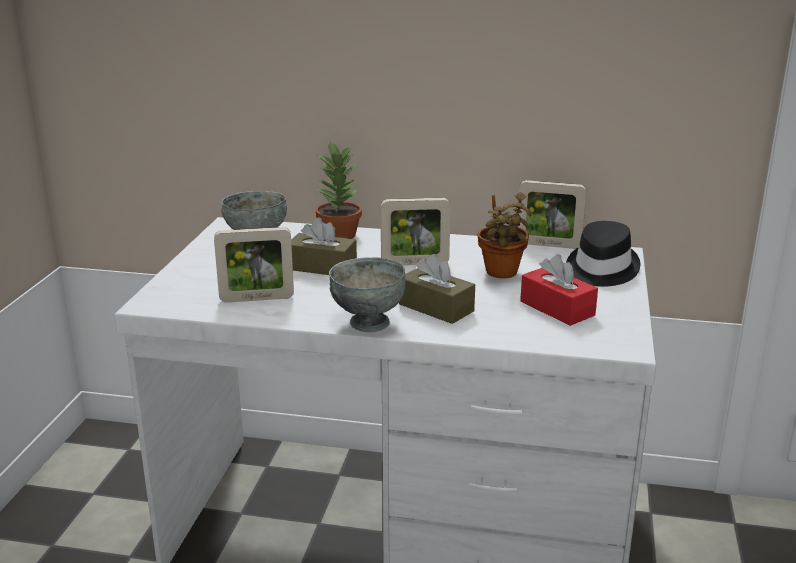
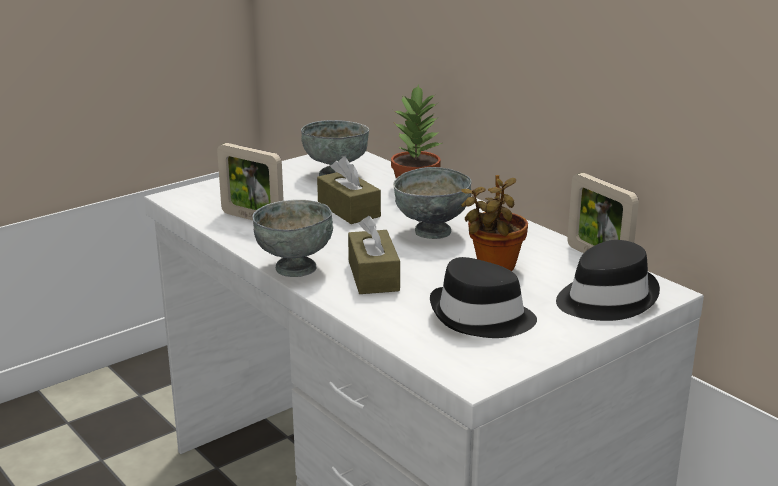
camera: 40 degrees right, 0 degrees up
(415, 263) = (432, 232): picture frame -> grey bowl
(557, 308) = (481, 317): red tissue box -> black hat

